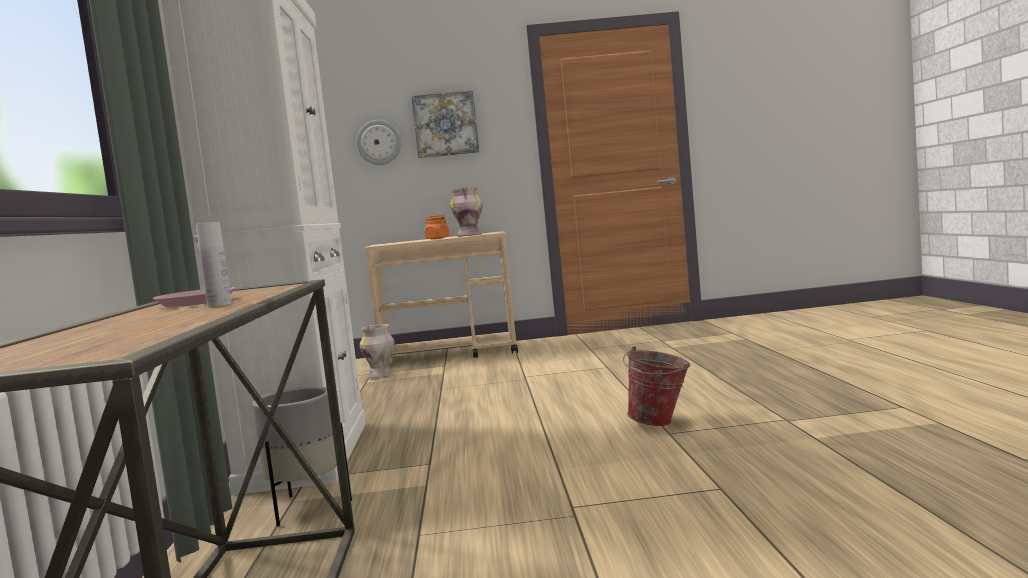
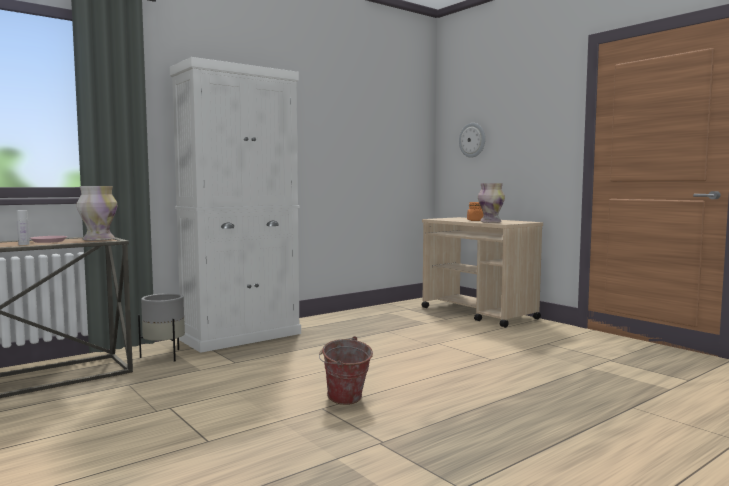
camera: 55 degrees right, 0 degrees up
(380, 375) = (406, 312): vase -> vase (98, 240)
(445, 124) = (516, 127): picture -> none

